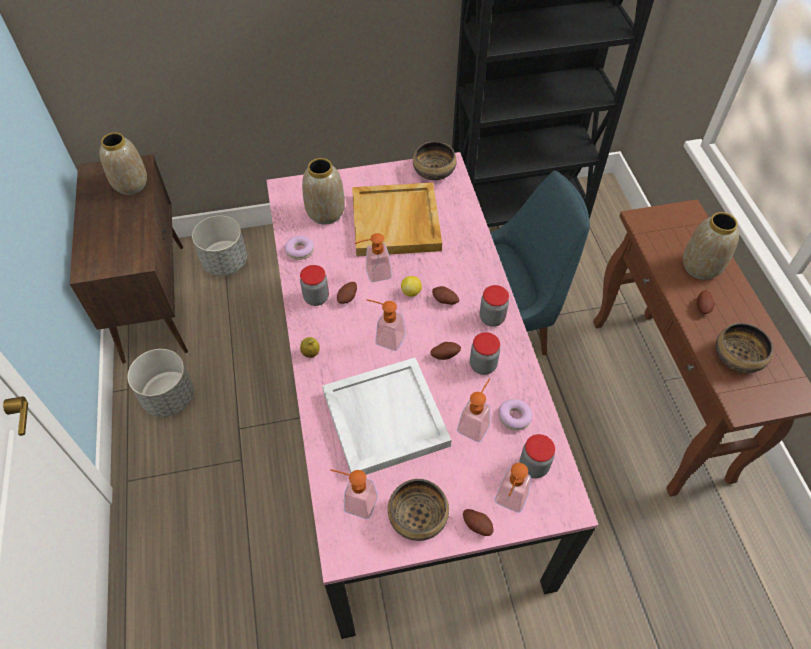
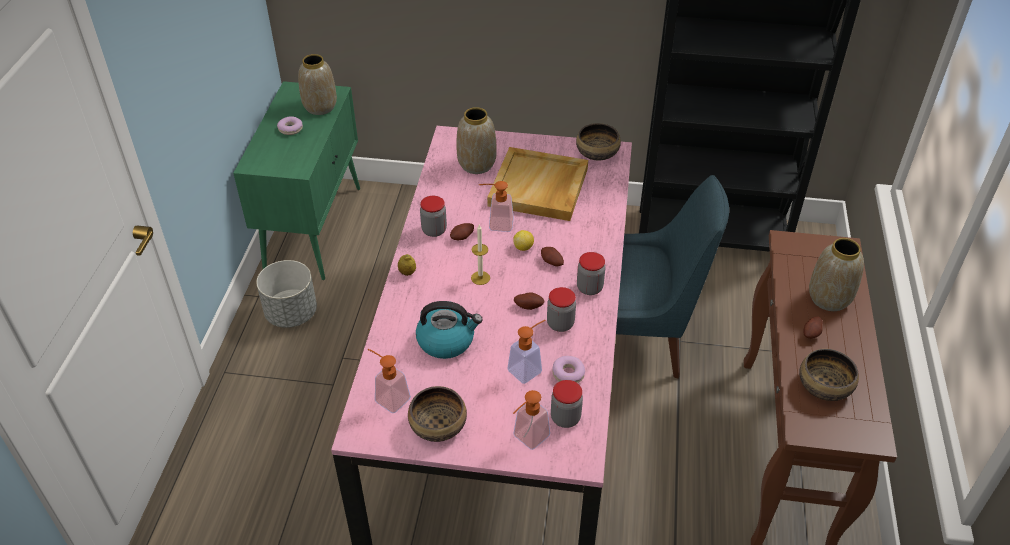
camera: 20 degrees right, 10 degrees down
(154, 300) = (314, 228): brown cabinet -> green cabinet
(225, 262) = (393, 212): grey planter -> none
(300, 251) = (438, 189): donut -> donut (290, 129)
(384, 418) = (447, 341): white tray -> kettle
(385, 337) = (480, 278): soap dispenser -> candle
(477, 525) = (488, 448): potato -> none

